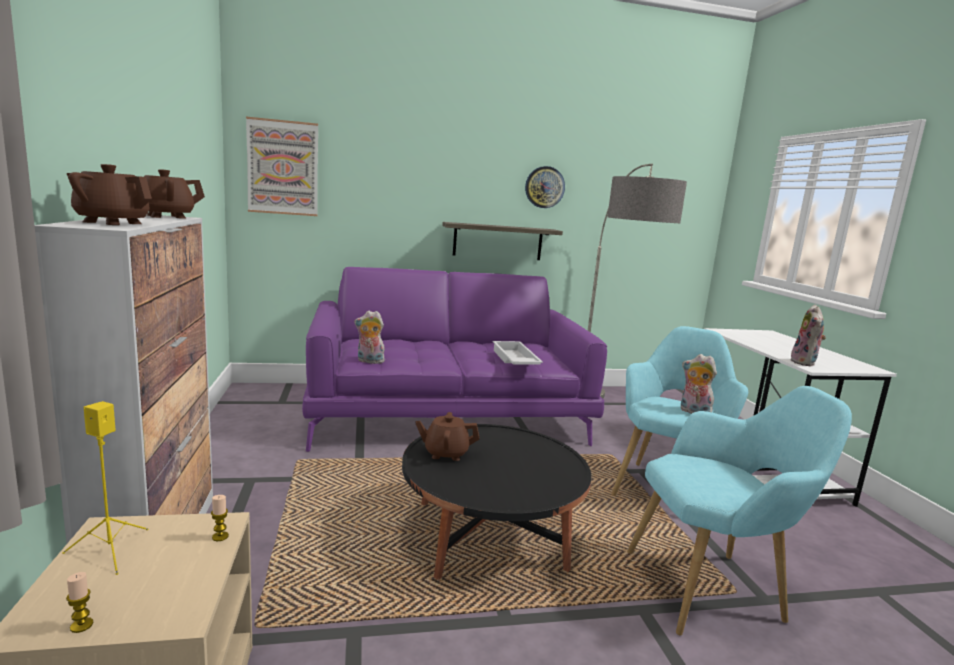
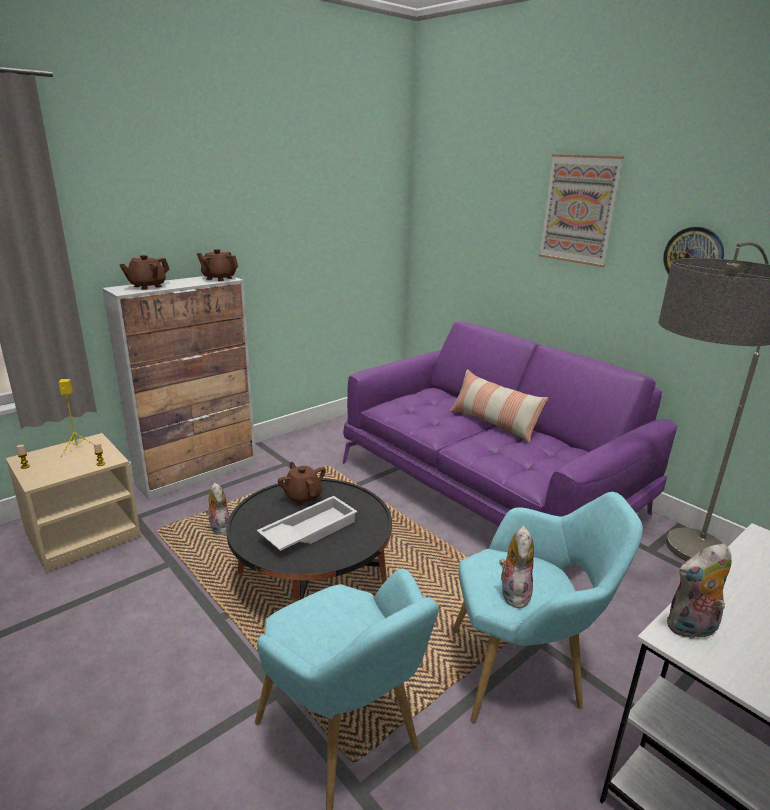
camera: 60 degrees right, 10 degrees up
(112, 223) = (147, 286): brown teapot -> brown teapot turned 120 degrees counterclockwise
(283, 168) = (441, 222): picture -> picture (579, 210)
(369, 361) = (392, 410): plush toy -> plush toy (219, 528)
(453, 346) = (493, 423): none -> pillow
(498, 241) = (622, 319): shelf -> none
(514, 360) = (503, 457): white tray -> white tray (308, 530)

